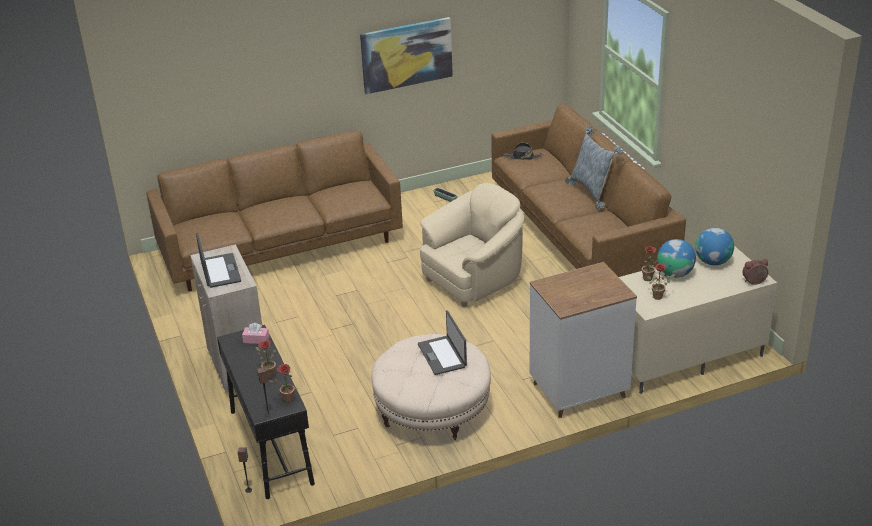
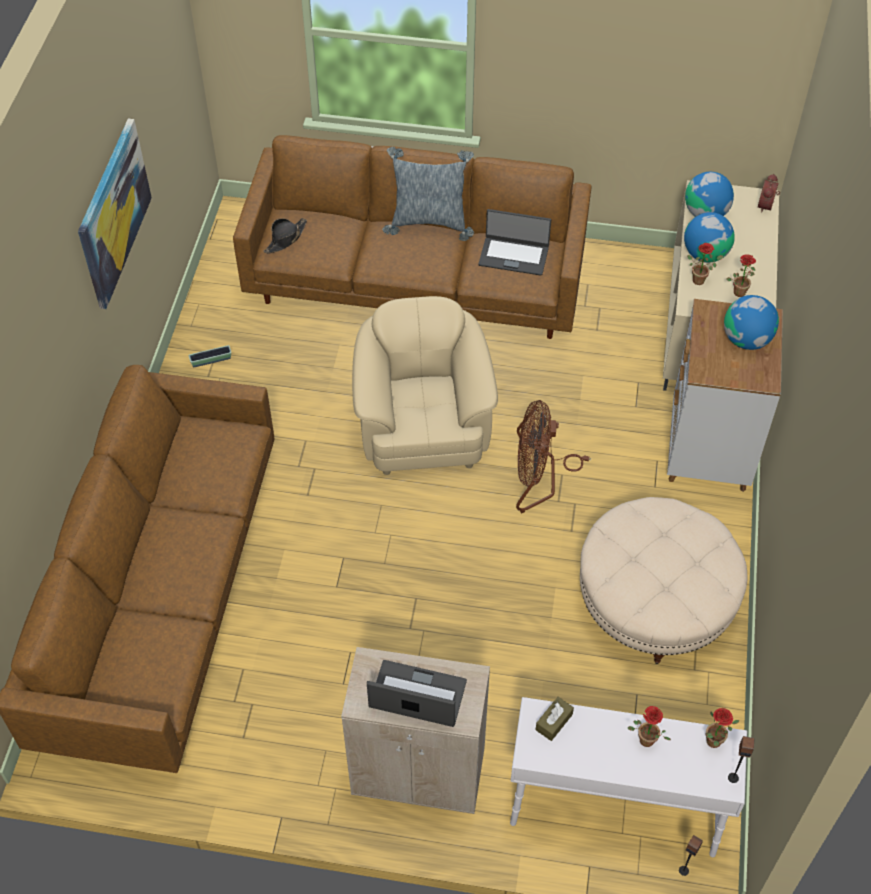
camera: 60 degrees left, 20 degrees up
(256, 339) = (554, 722): pink tissue box -> brown tissue box
(272, 447) = (614, 806): black console table -> white console table
(442, 355) = (659, 538): laptop -> laptop (513, 256)
(485, 332) = (540, 473): none -> brown fan
(592, 290) = (746, 339): none -> globe

